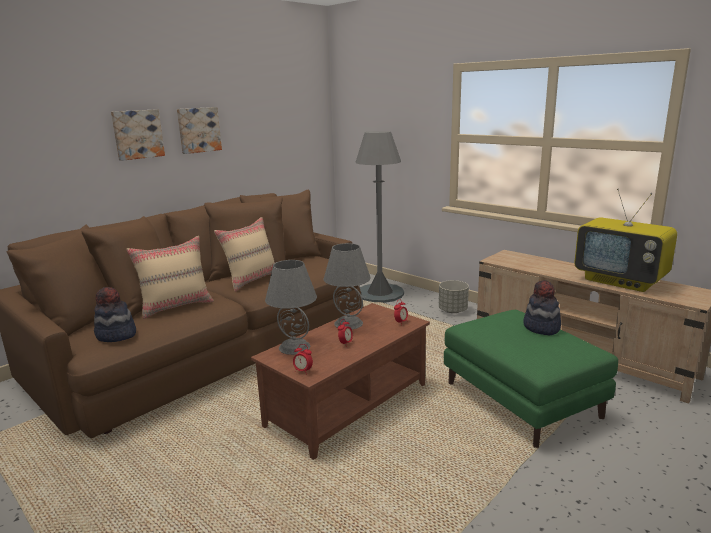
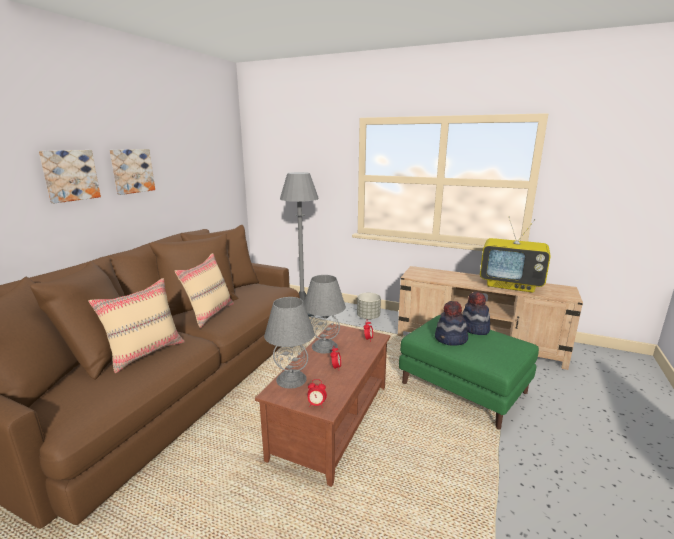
camera: 20 degrees left, 0 degrees up
(116, 335) = (92, 399): hat -> hat (450, 339)

